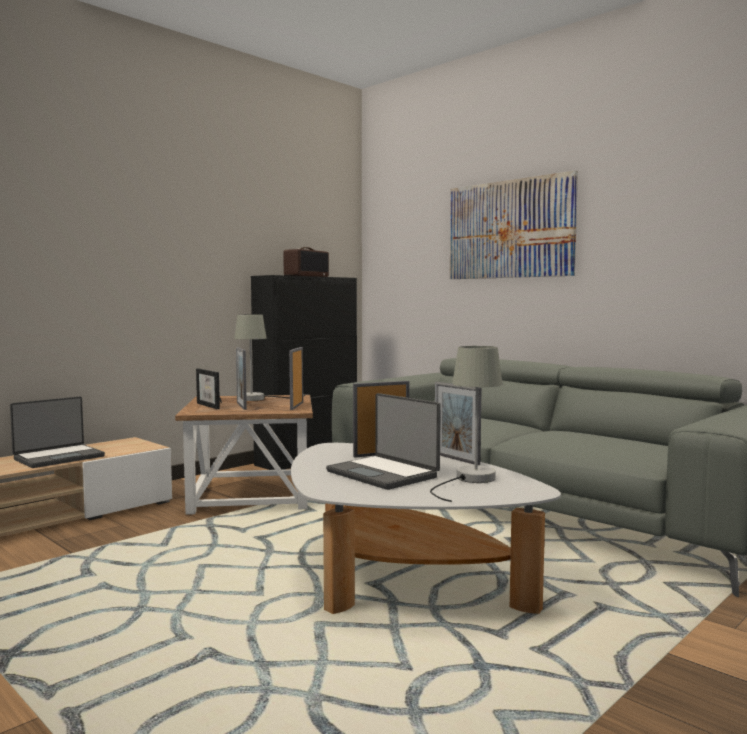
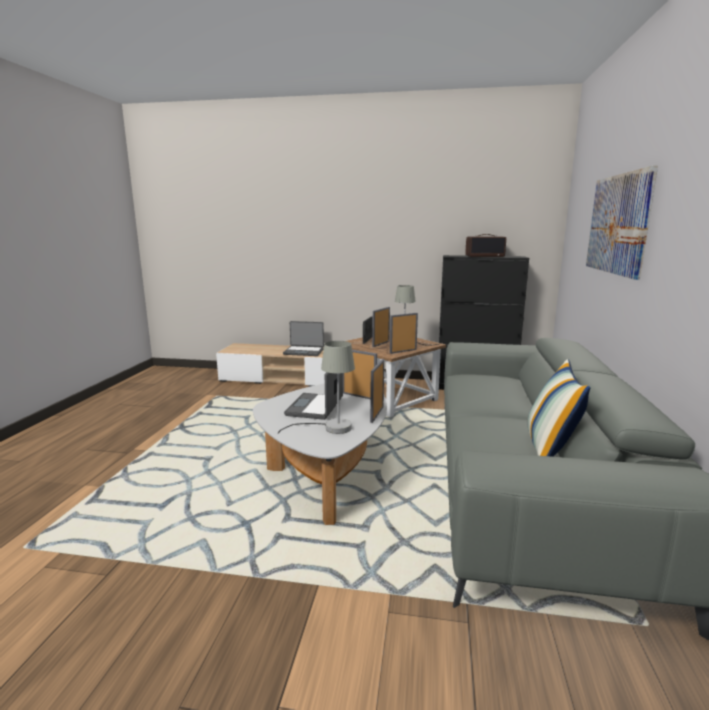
camera: 55 degrees right, 10 degrees up
(627, 437) = (550, 449): none -> pillow

